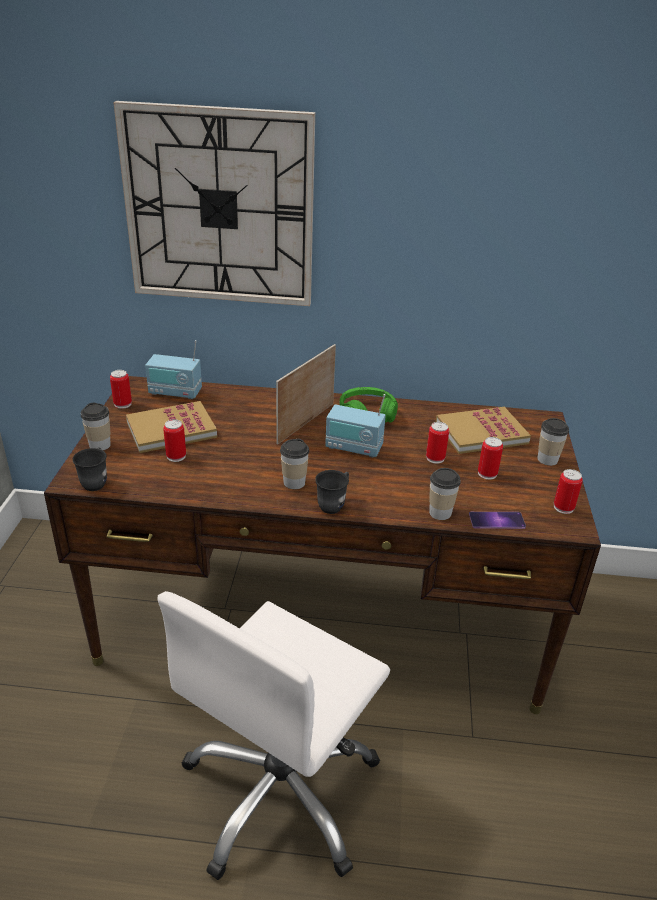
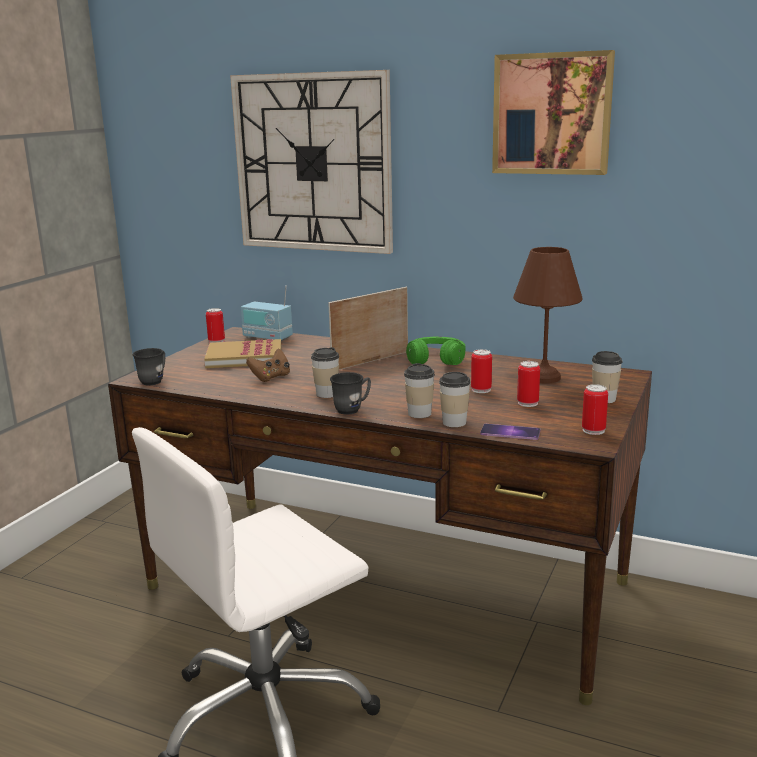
camera: 20 degrees right, 15 degrees down
(100, 445) = (176, 362): cup -> cup (419, 414)
(176, 456) = (234, 372): can -> none
(220, 461) = (270, 377): none -> brown game controller
(353, 448) = (403, 378): radio -> none
(481, 433) = (545, 378): book -> brown table lamp
(493, 174) = (552, 114): none -> picture

